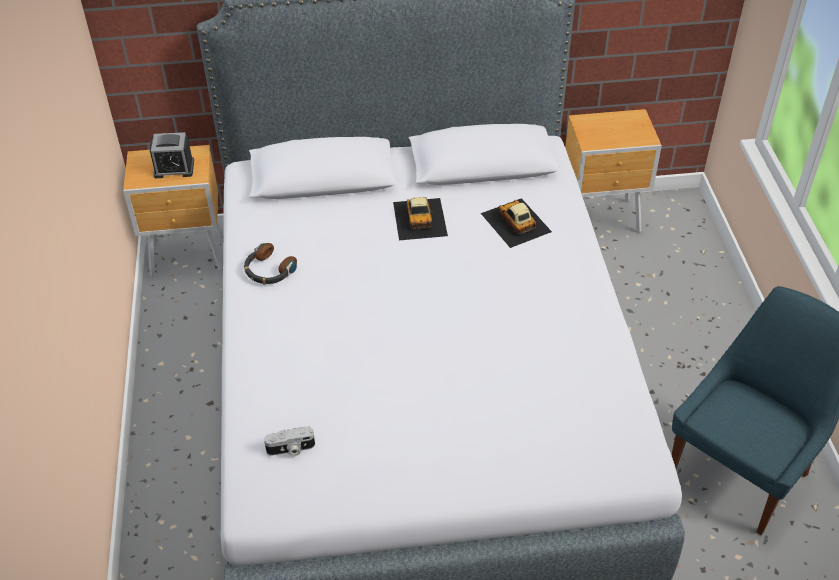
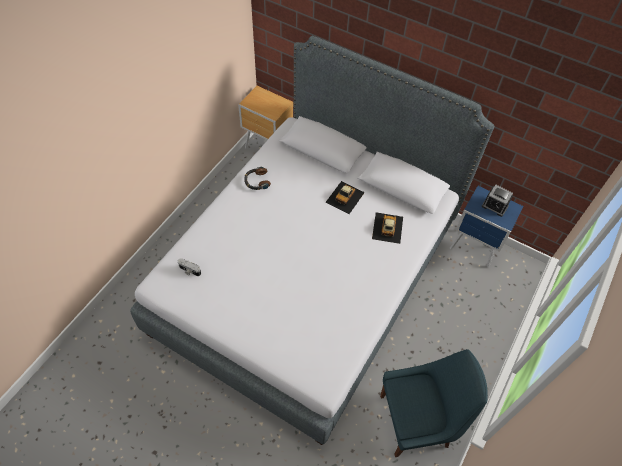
camera: 35 degrees right, 10 degrees up
(174, 168) = (267, 105): alarm clock -> alarm clock (494, 206)
(603, 219) = (475, 248): brown nightstand -> blue nightstand

